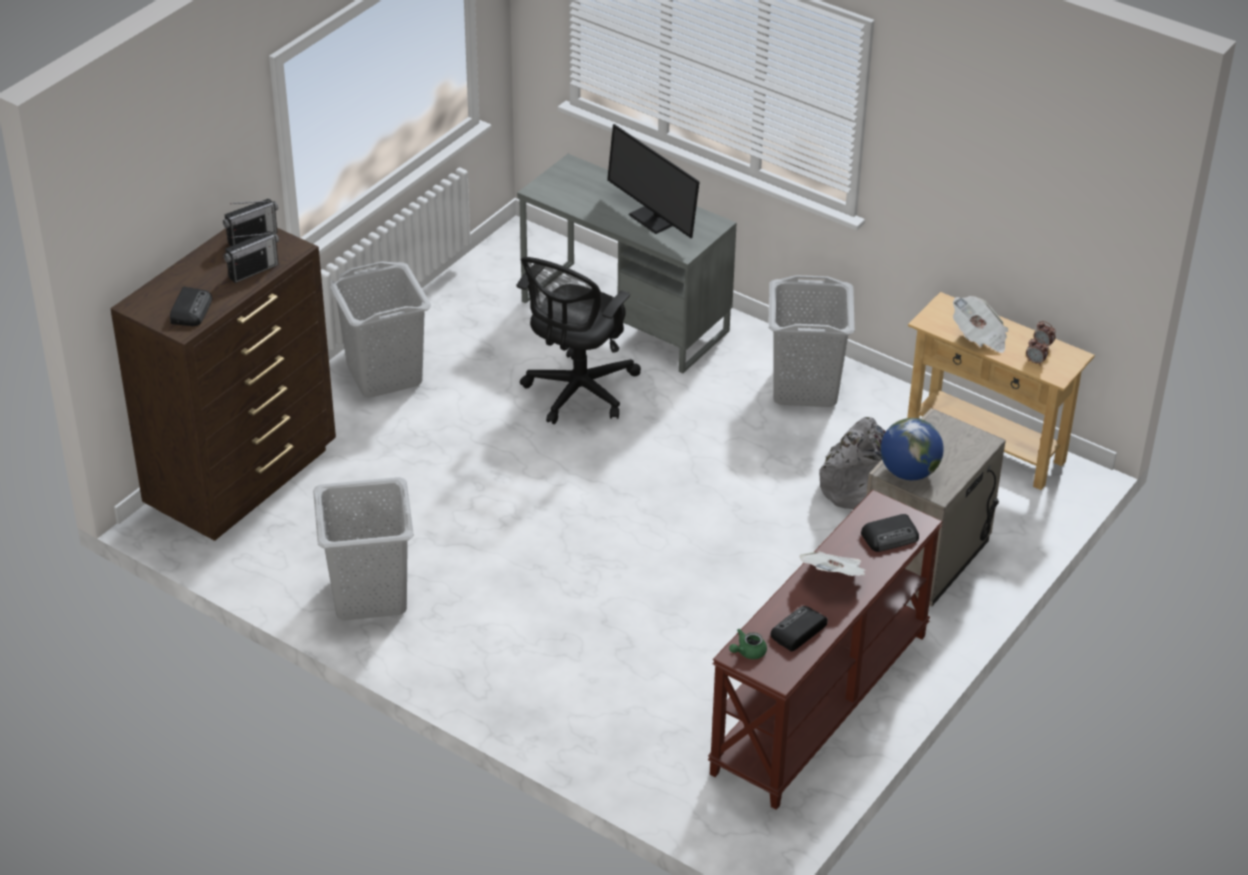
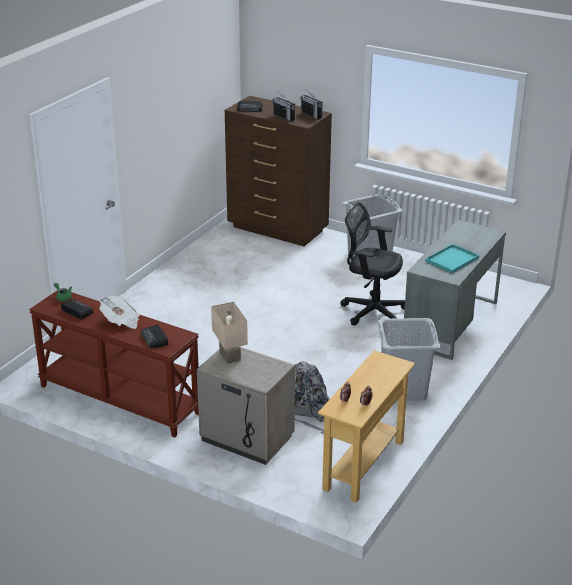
camera: 85 degrees right, 10 degrees down
(369, 594) = (199, 265): grey laundry basket -> none
(656, 217) = (451, 260): monitor -> turquoise tray
(909, 472) = (228, 356): globe -> beige table lamp
(979, 337) = (366, 377): newspaper -> none

